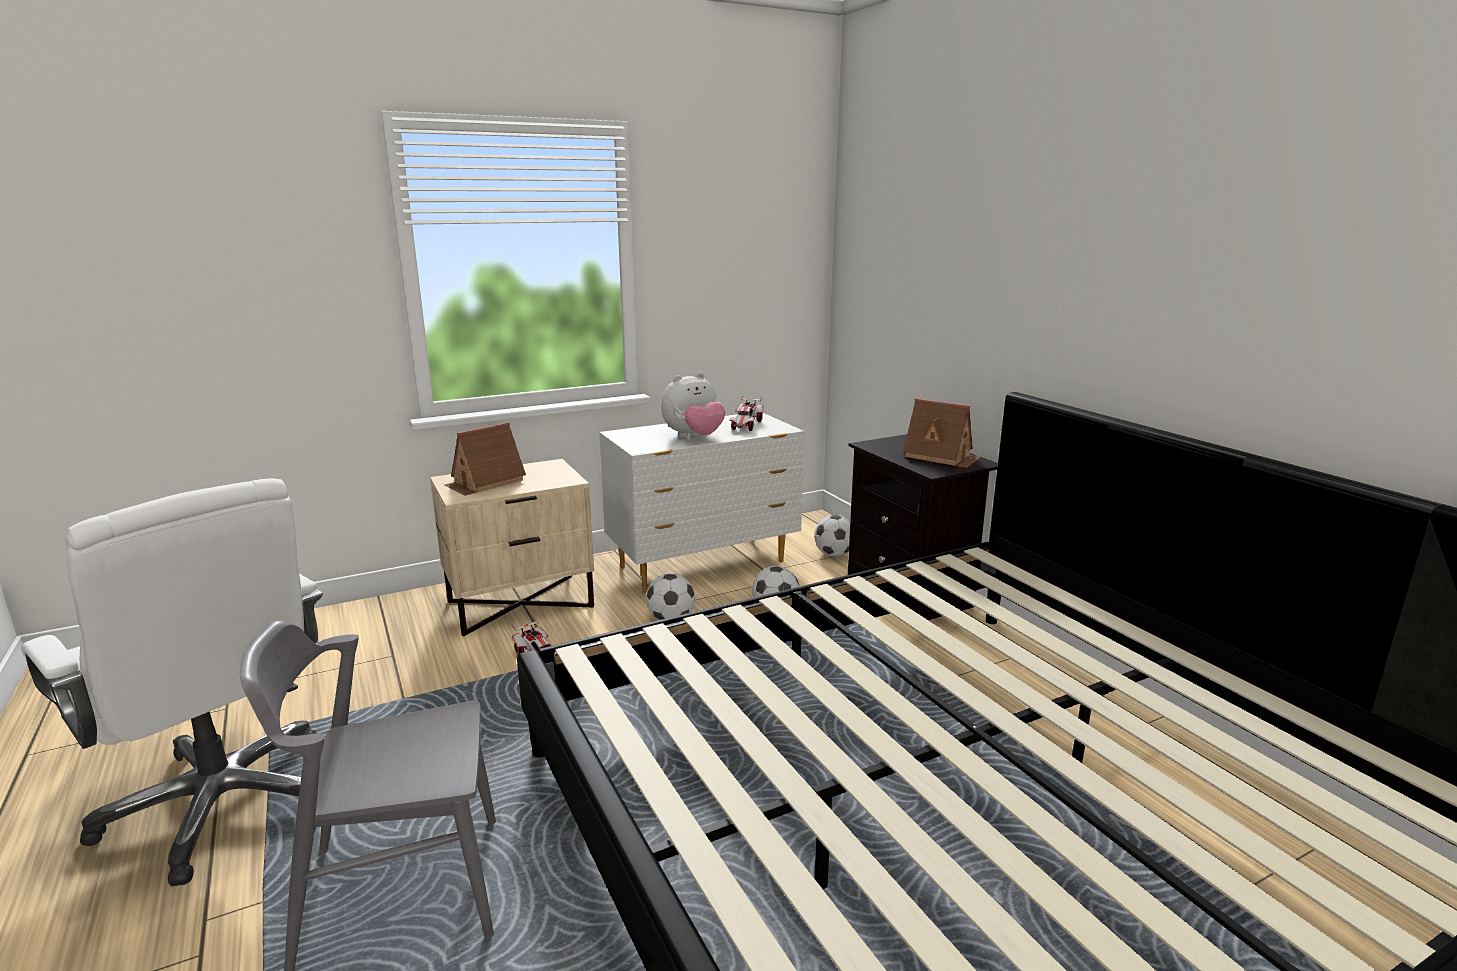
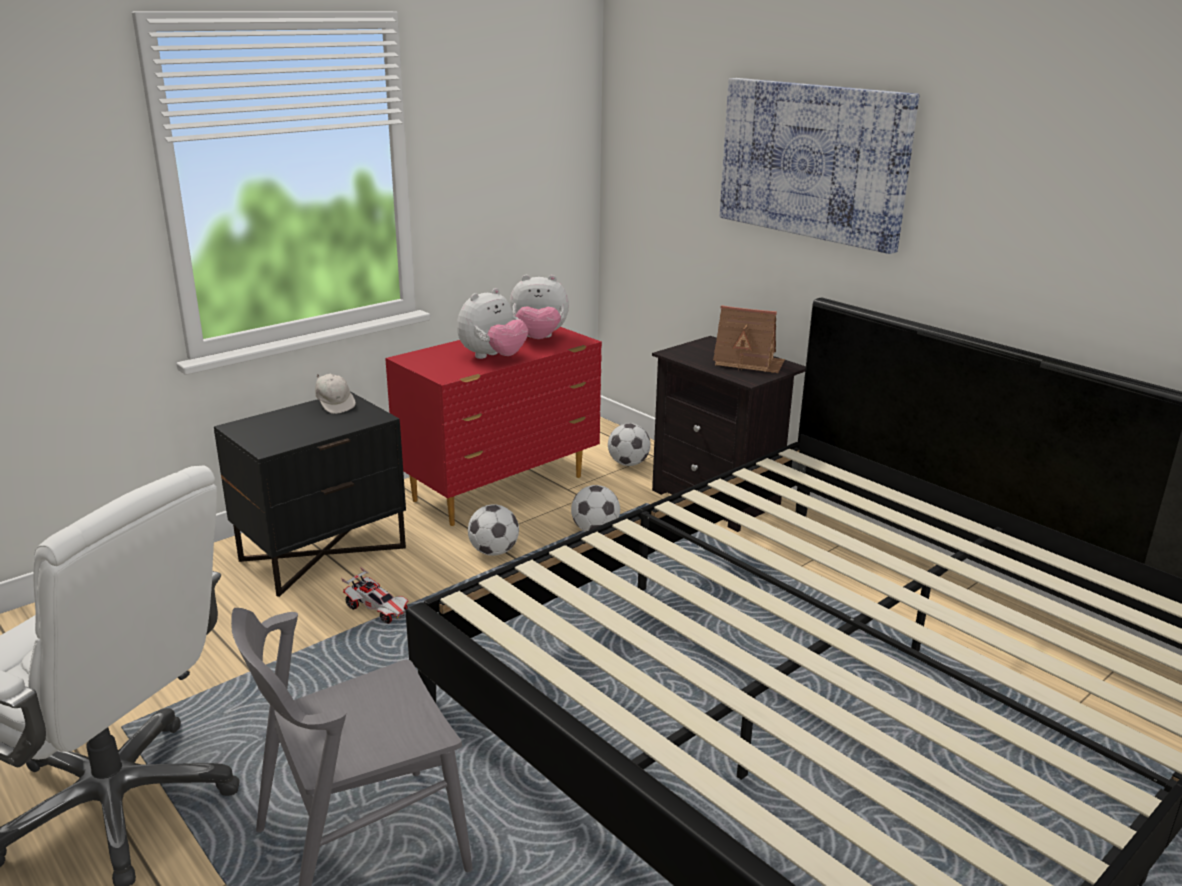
camera: 15 degrees left, 5 degrees up
(485, 482) = (284, 428): toy house -> none
(520, 603) = (323, 553): beige nightstand -> black nightstand
(541, 468) = (335, 405): none -> white cap
(705, 565) = (501, 489): white dresser -> red dresser
(746, 425) = (539, 339): toy car -> plush toy
(1014, 253) = (814, 161): none -> picture

